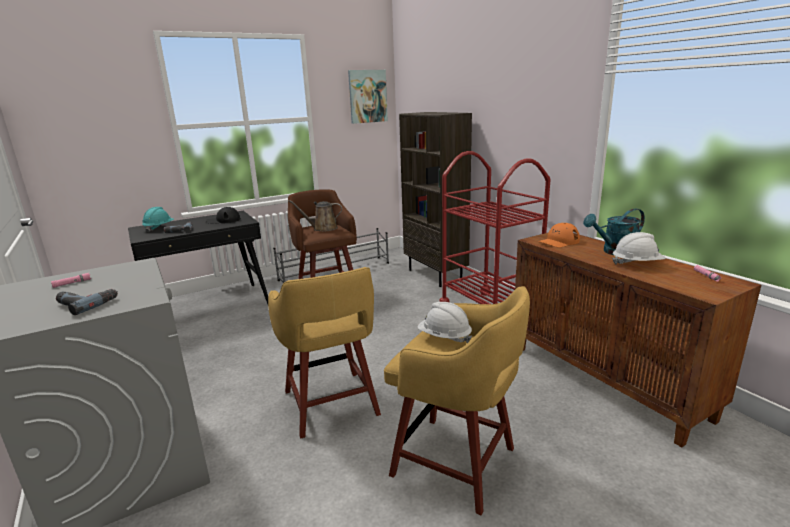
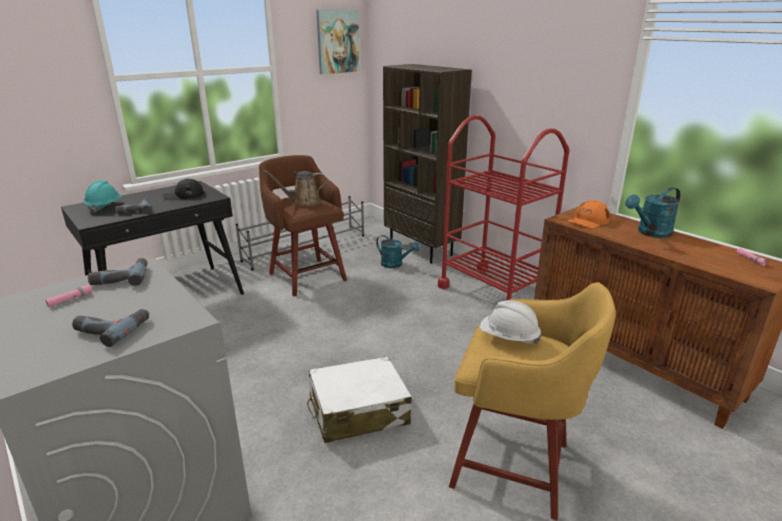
camera: 10 degrees left, 5 degrees up
(119, 270) = (121, 278): none -> power drill
(331, 405) = (358, 411): yellow stool -> white suitcase
(407, 287) = (395, 264): none -> turquoise watering can
(636, 264) = (679, 247): white hard hat -> none

